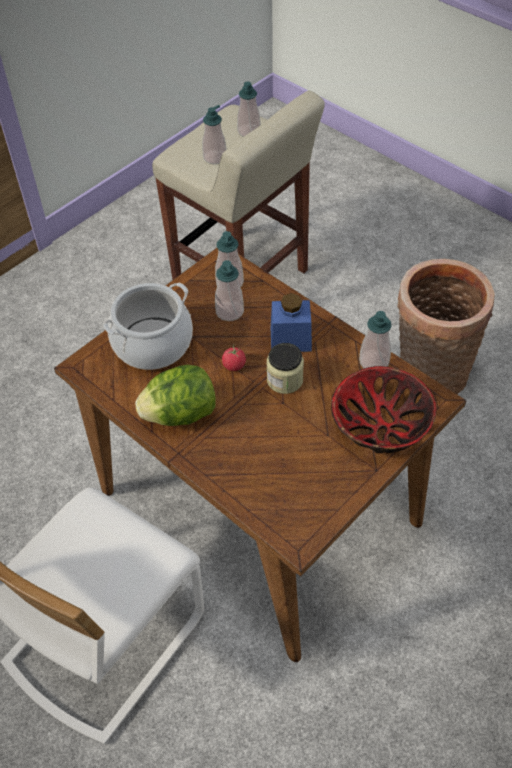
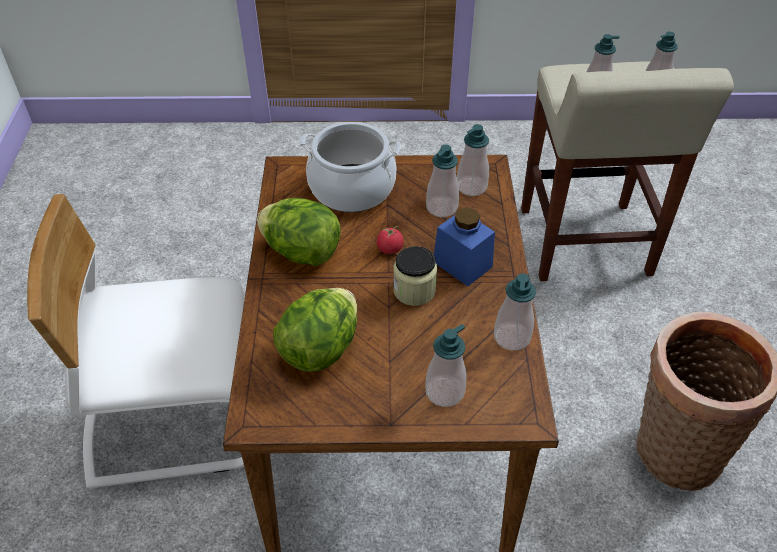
camera: 45 degrees right, 5 degrees down
(278, 464) = (320, 349): none -> lettuce
(380, 425) = (445, 391): bowl -> soap dispenser

